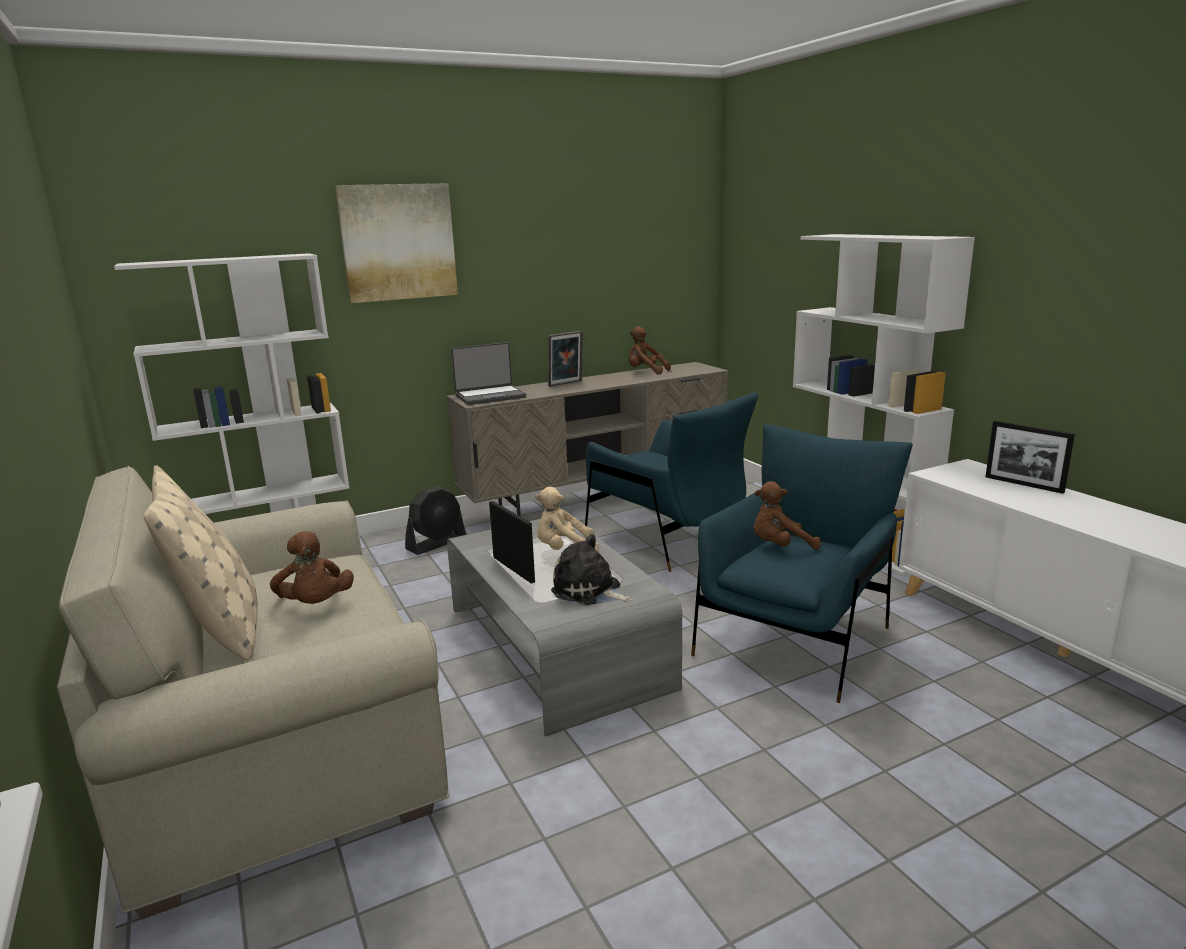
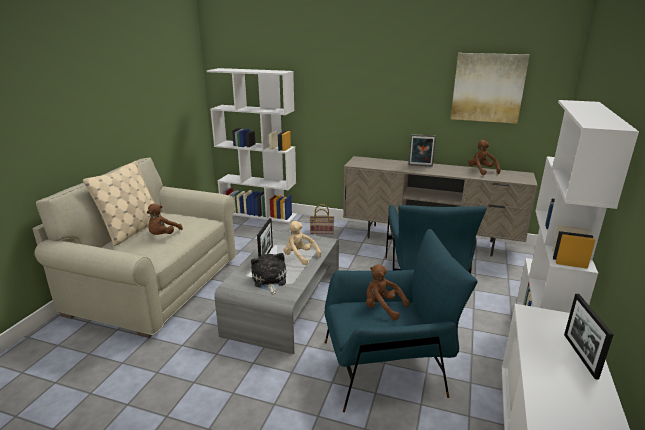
camera: 45 degrees right, 5 degrees up
(398, 242) = (338, 69): picture -> picture (488, 88)
(436, 543) = (322, 231): black fan -> basket
(490, 396) = (368, 162): laptop -> none

